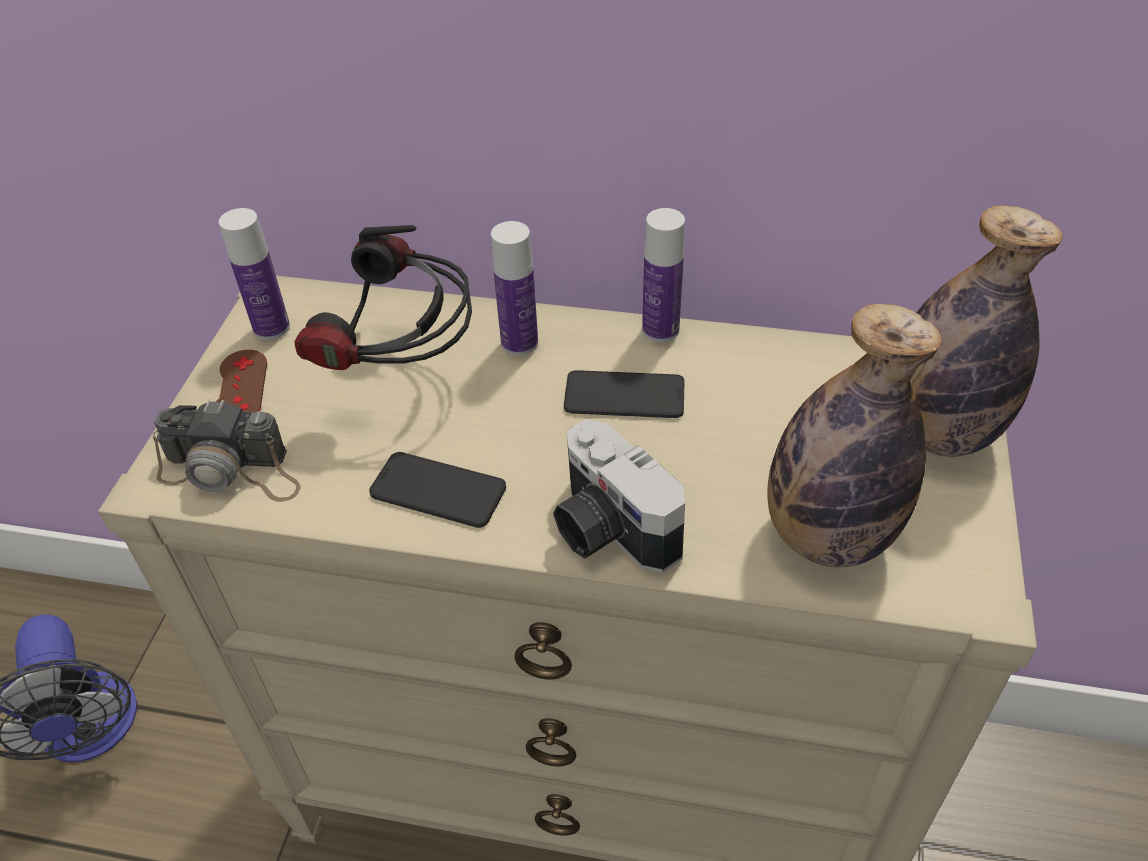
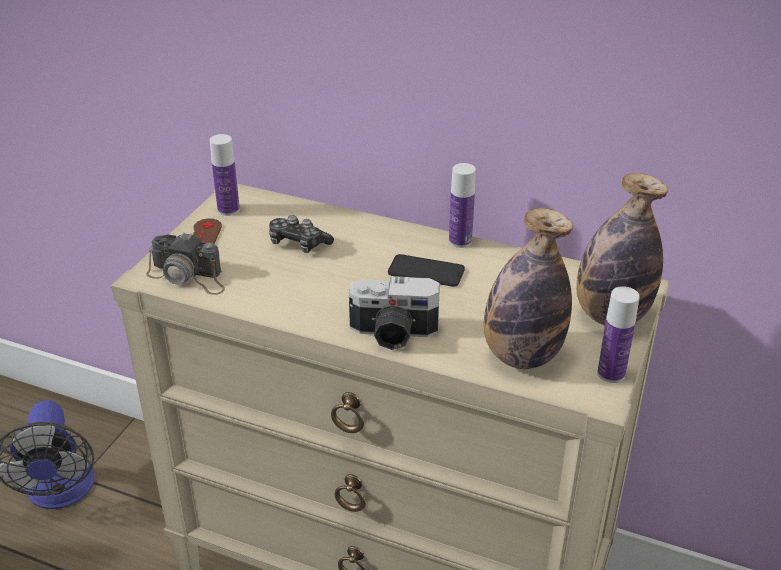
camera: 10 degrees right, 10 degrees down
(402, 375) = (298, 243): headphones -> game controller
(438, 490) = (302, 302): phone -> none
(519, 343) = (372, 236): bottle -> bottle (611, 373)
(607, 529) = (393, 334): camera -> camera turned 60 degrees counterclockwise

